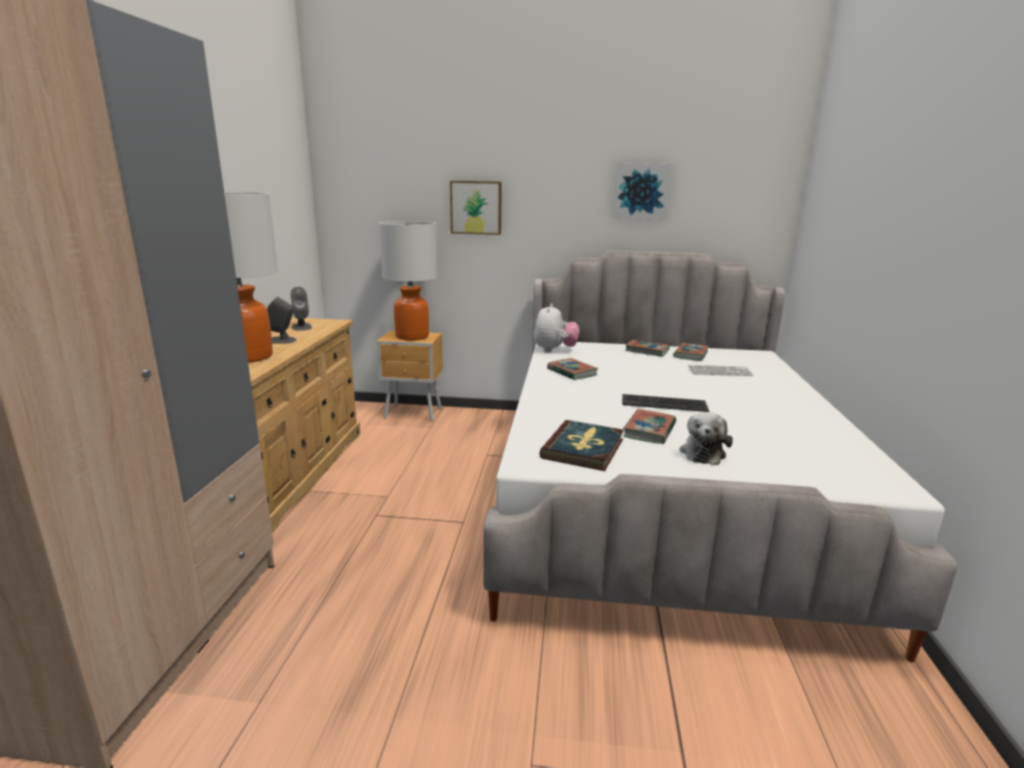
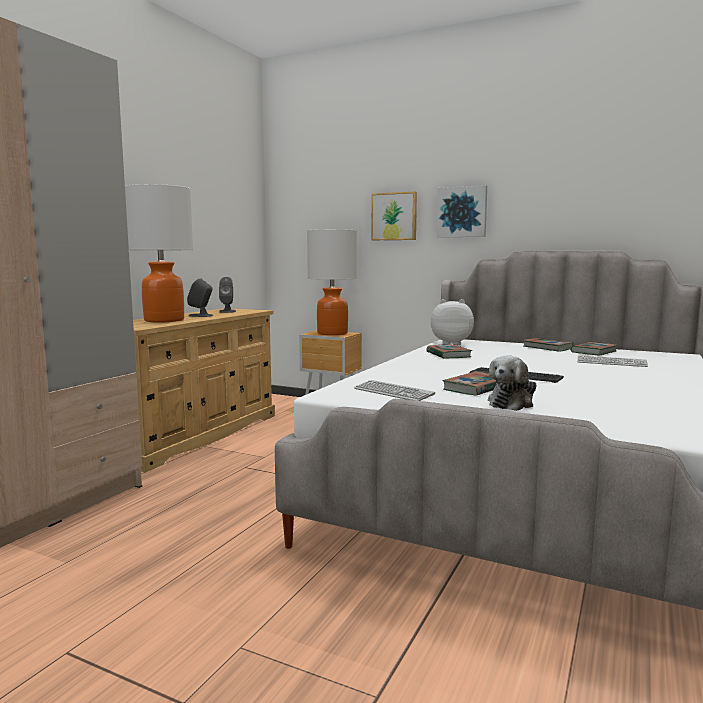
camera: 20 degrees right, 10 degrees down
(554, 350) = (450, 343): plush toy -> plush toy turned 120 degrees counterclockwise
(583, 448) = (393, 392): book -> keyboard
(641, 191) = (549, 192): picture -> picture (462, 212)

